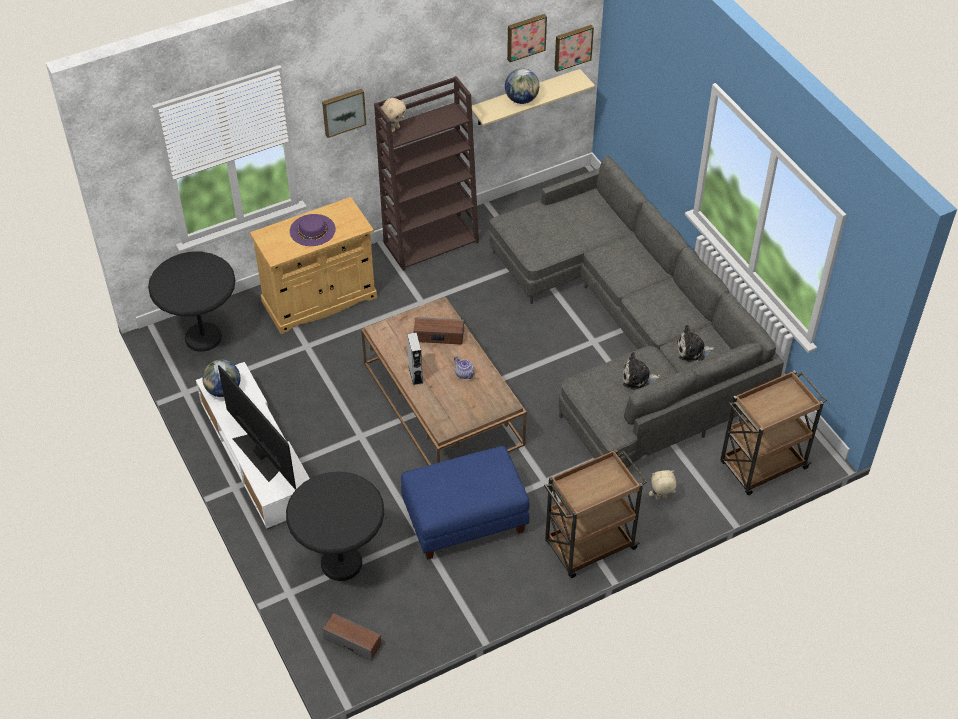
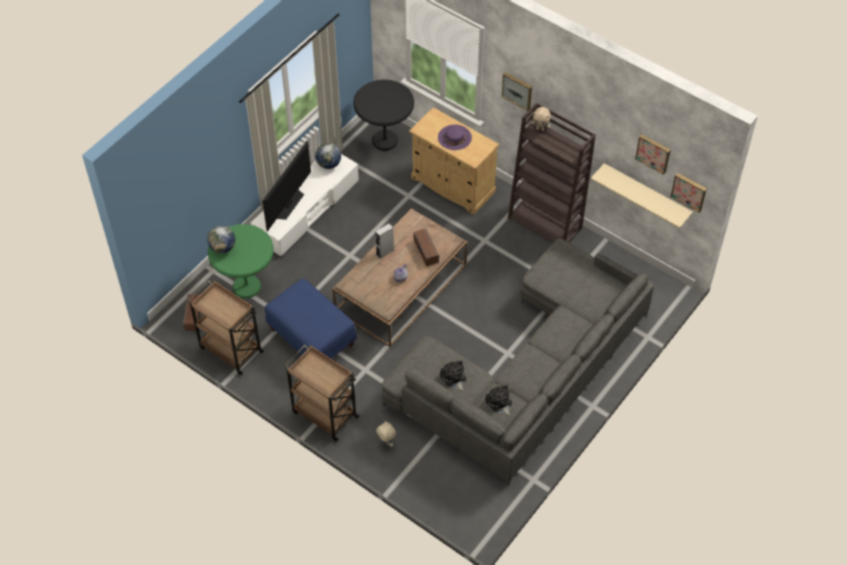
camera: 65 degrees right, 5 degrees up
(341, 563) = (246, 287): black side table -> green side table
(521, 100) = (632, 190): globe -> globe (223, 248)
(762, 466) = (447, 496): brown cart -> brown cart (230, 349)

